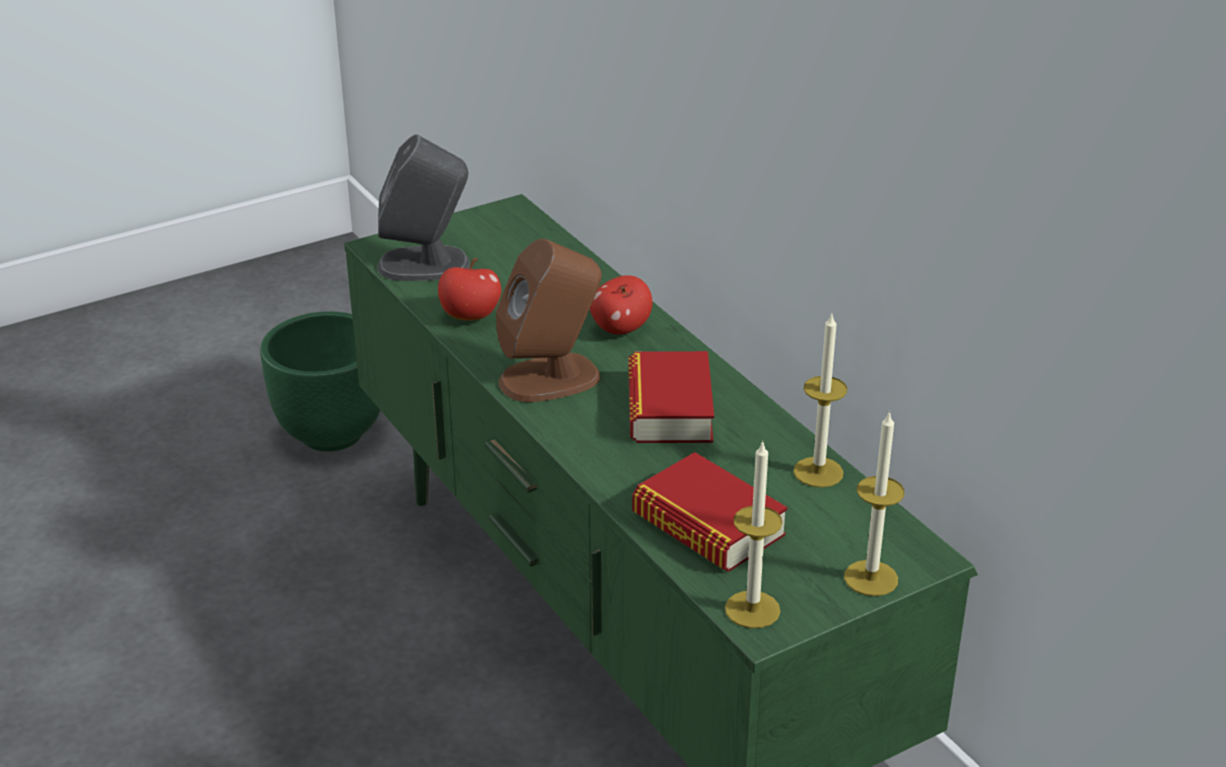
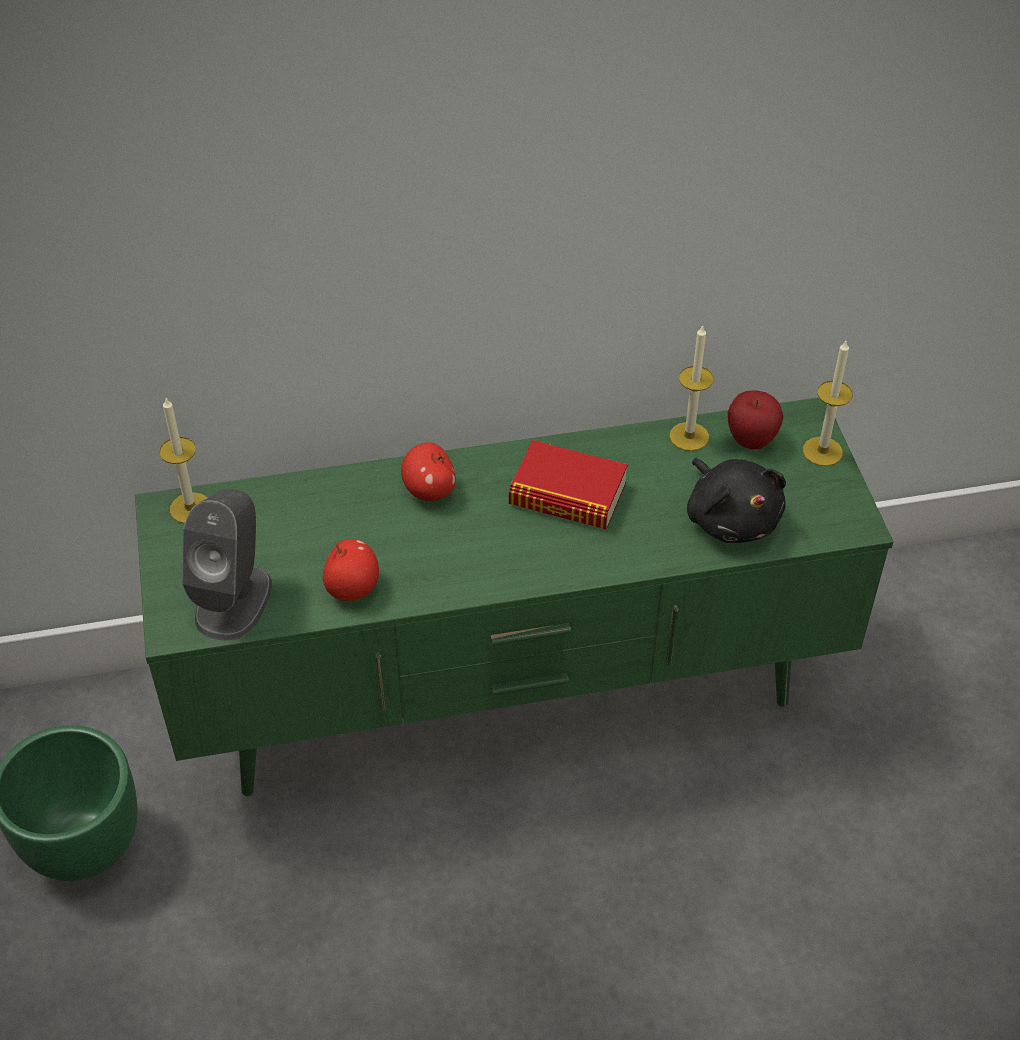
camera: 70 degrees left, 15 degrees up
(551, 378) = (486, 557): brown speaker -> none
(708, 525) = (731, 518): book -> black plush toy
(752, 609) = (837, 524): candle -> candle (190, 508)
(846, 519) = (751, 440): none -> apple

